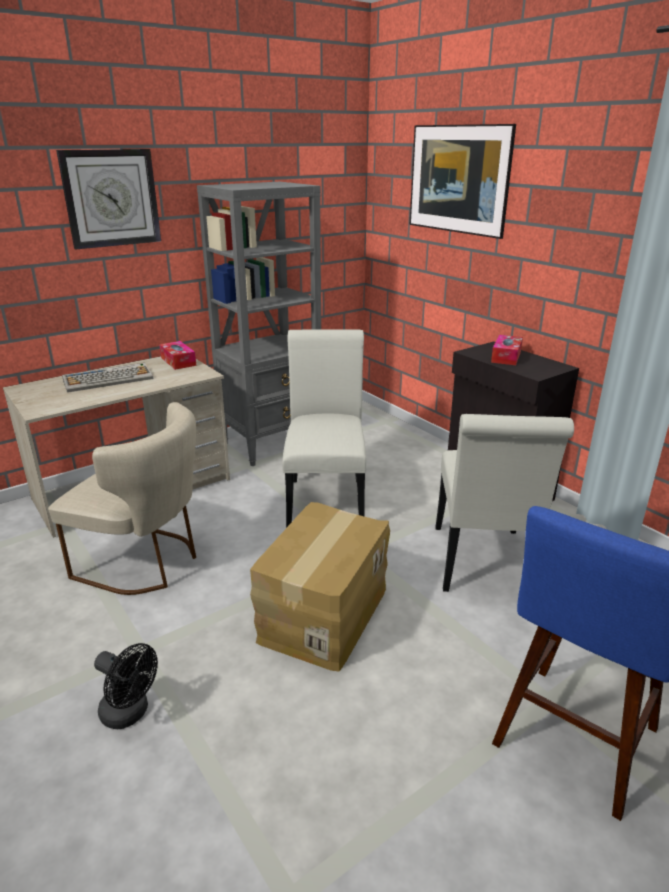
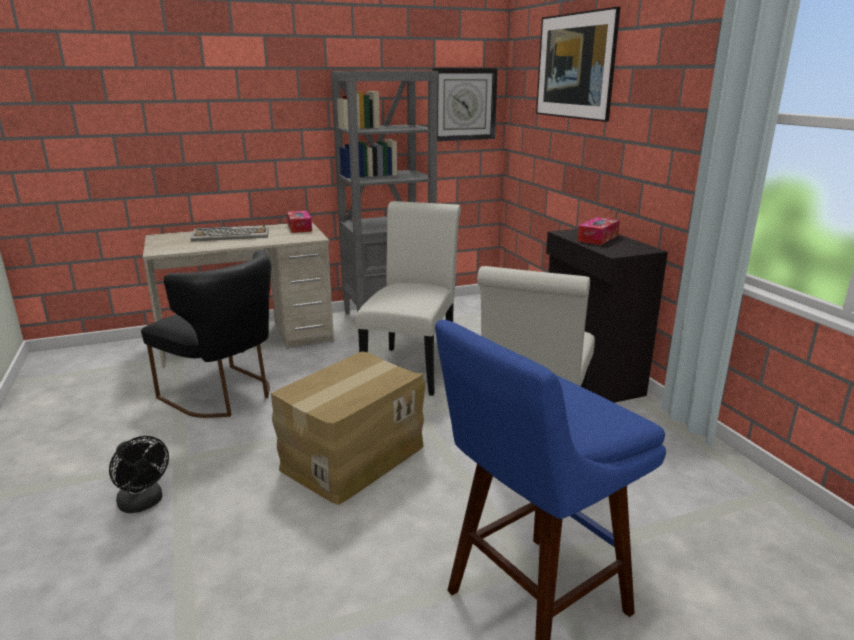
camera: 15 degrees right, 5 degrees down
(111, 198) = (252, 79): wall clock -> wall clock (463, 104)
(146, 562) = (225, 395): beige chair -> black chair

